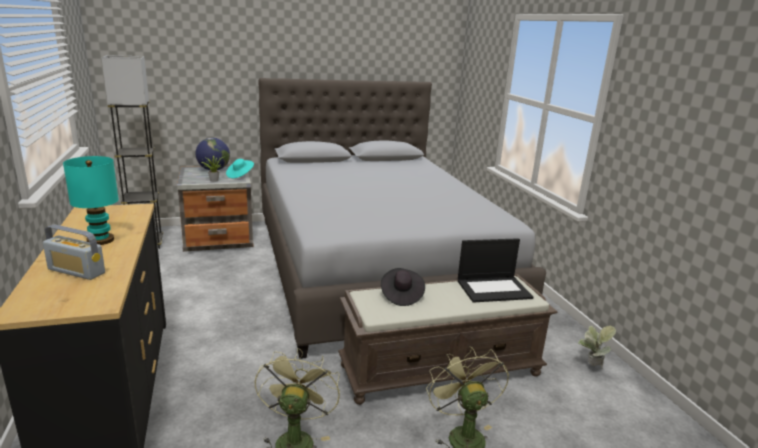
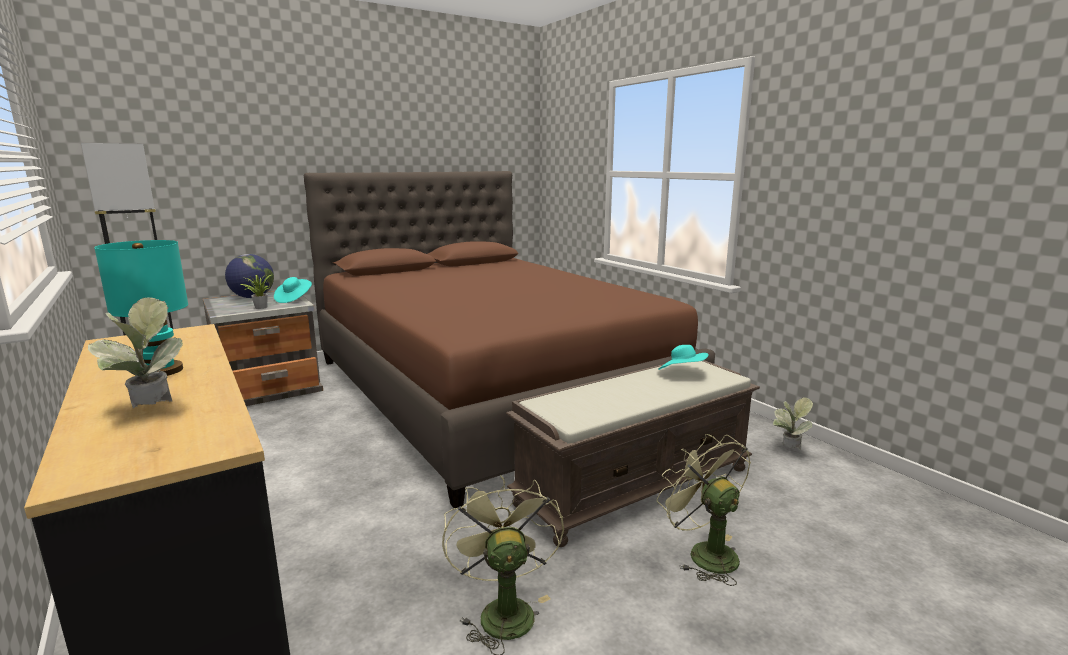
camera: 15 degrees left, 5 degrees down
(76, 271) = (148, 411): radio -> potted plant
(374, 266) = (490, 389): grey bed -> brown bed
(401, 296) = (585, 396): black hat -> none
(494, 289) = (682, 373): laptop -> turquoise hat

